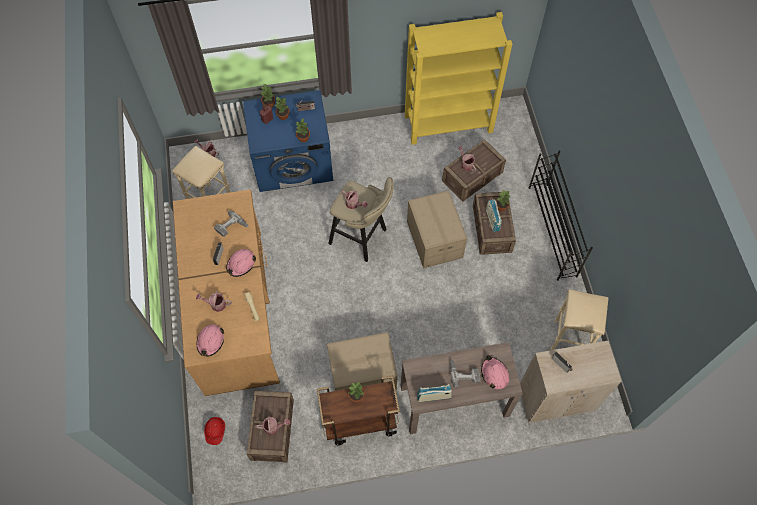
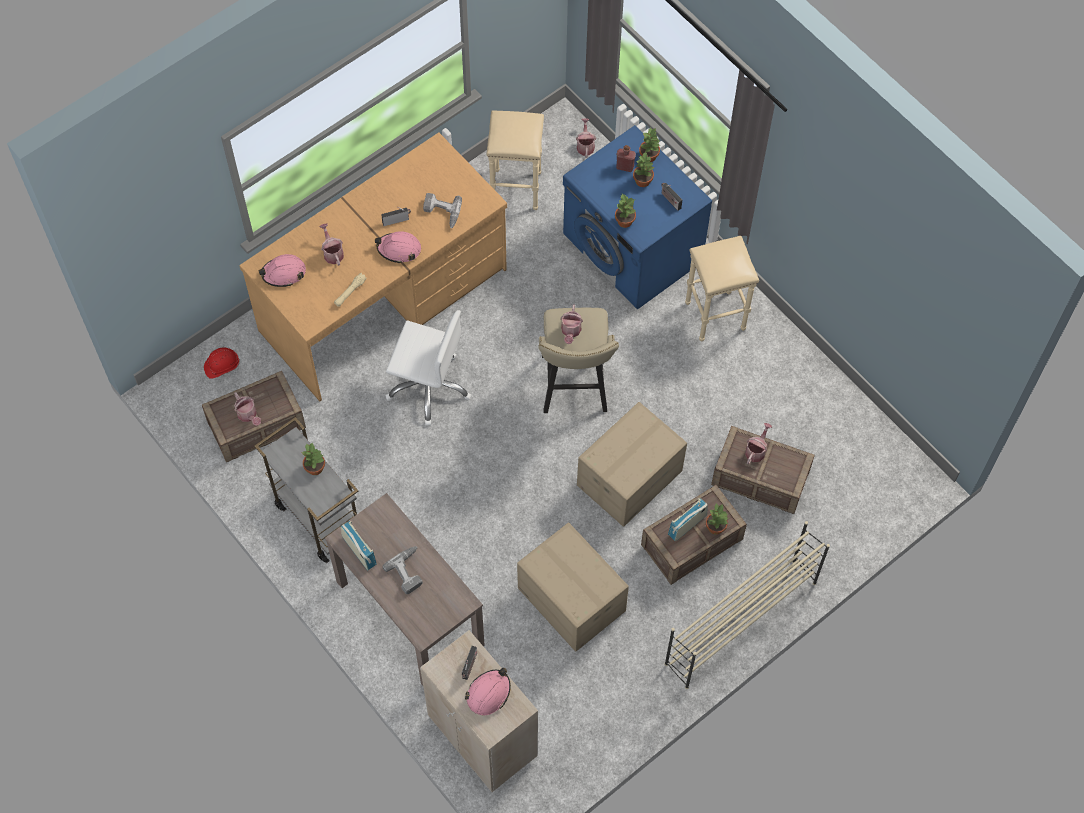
camera: 60 degrees right, 0 degrees up
(310, 314) = (429, 386): none -> white office chair
(359, 423) = (318, 517): brown cart -> grey cart
(362, 375) = (383, 488): cardboard box -> cardboard box (570, 599)
(448, 123) = (831, 405): yellow bookcase -> none
(494, 374) = (428, 607): pink hard hat -> pink hard hat (488, 693)
(552, 231) = (740, 623): black shoe rack -> beige shoe rack
(570, 339) = (583, 720): beige stool -> beige stool (714, 317)

